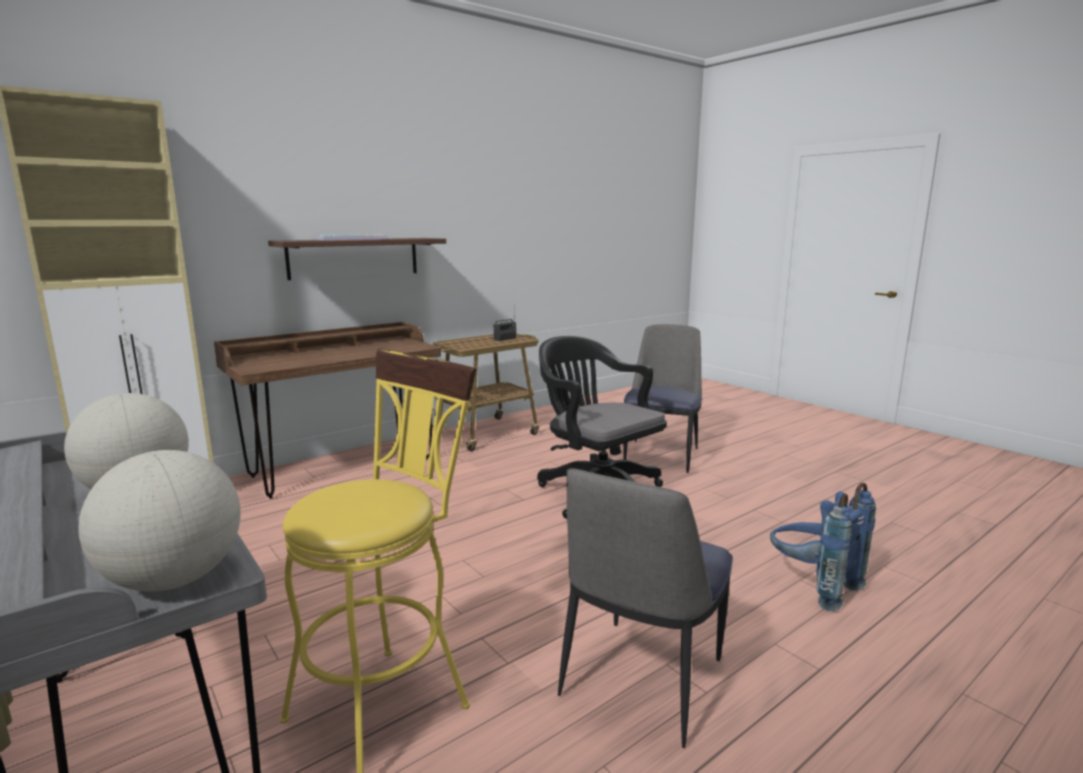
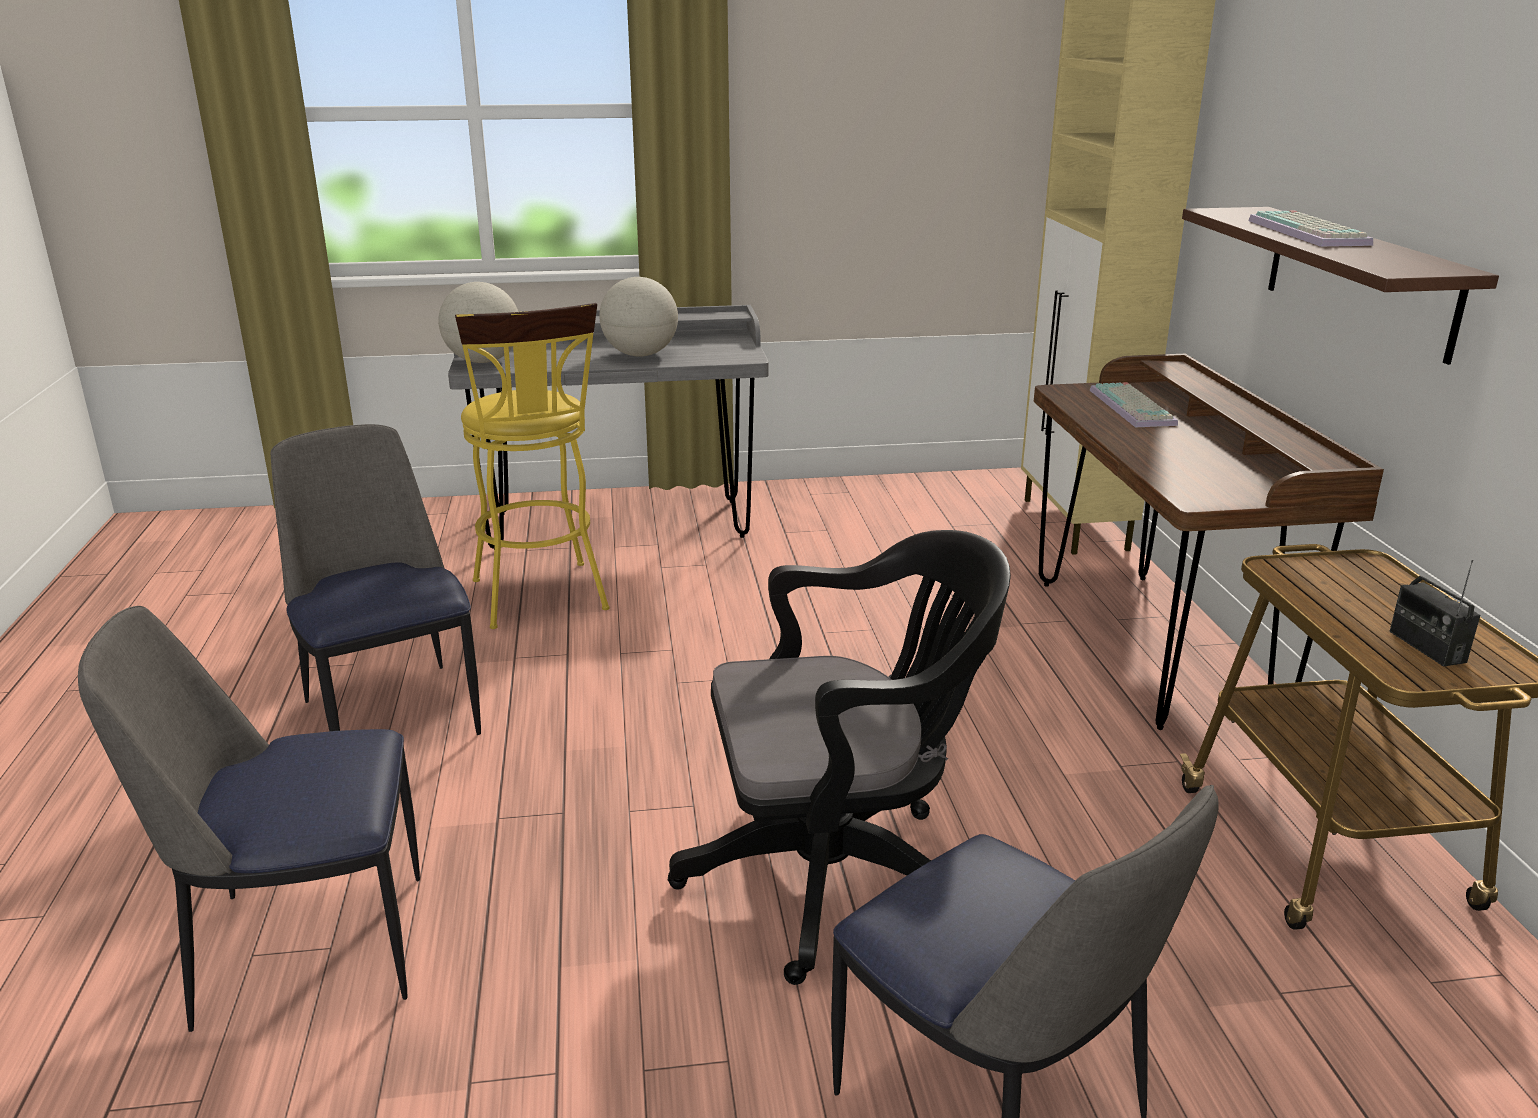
camera: 120 degrees right, 10 degrees up
(285, 359) = (1134, 407): none -> keyboard
(812, 586) = (304, 948): blue backpack -> chair

